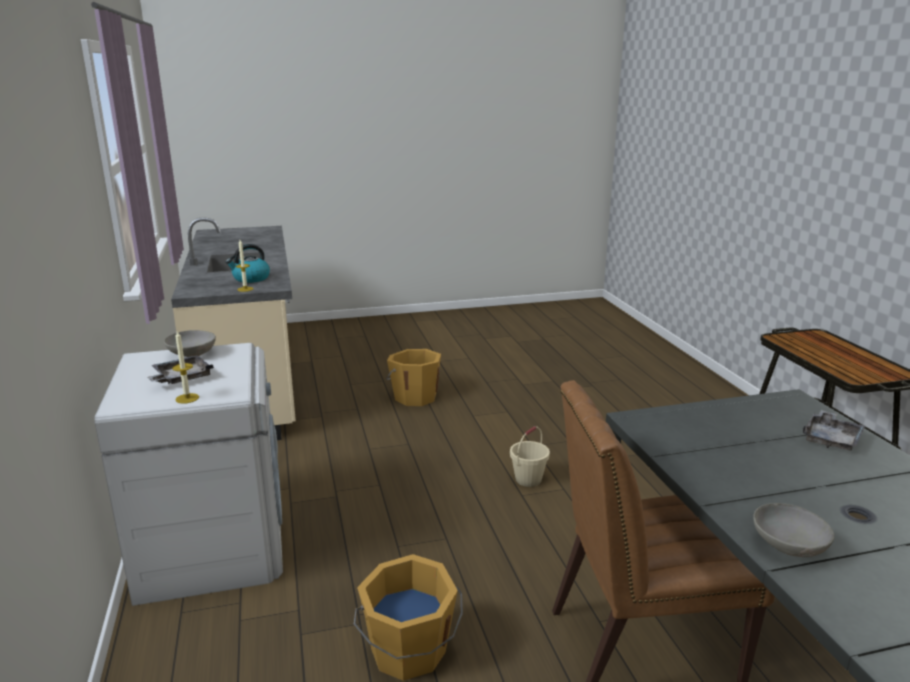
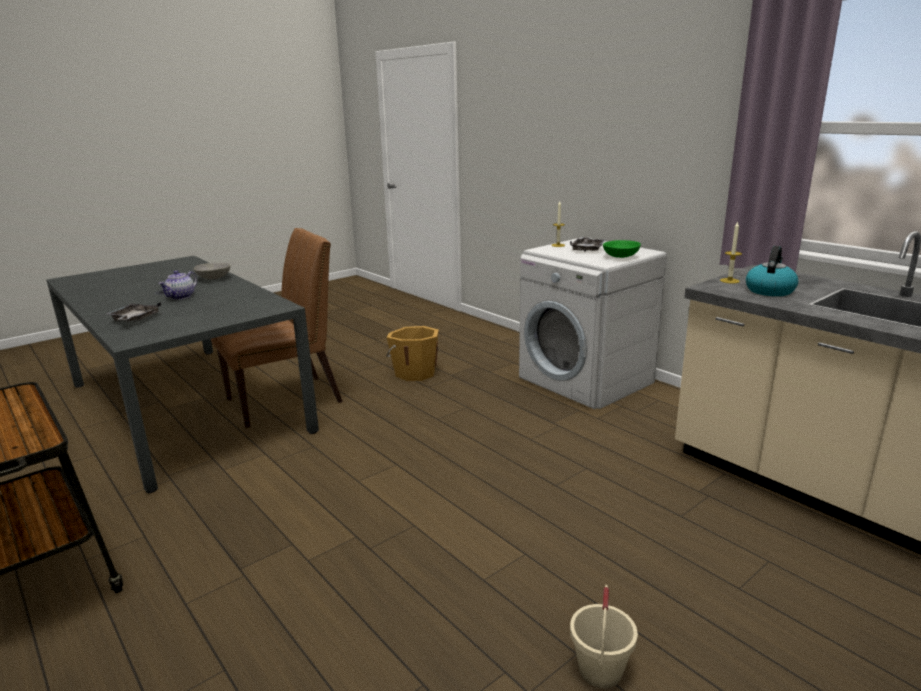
camera: 155 degrees right, 0 degrees up
(192, 354) = (621, 257): grey bowl -> green bowl
(414, 397) = (643, 565): orange bucket -> none
(528, 479) = (398, 481): beige bucket -> beige bucket (600, 670)
(807, 484) = (181, 297): none -> teapot

